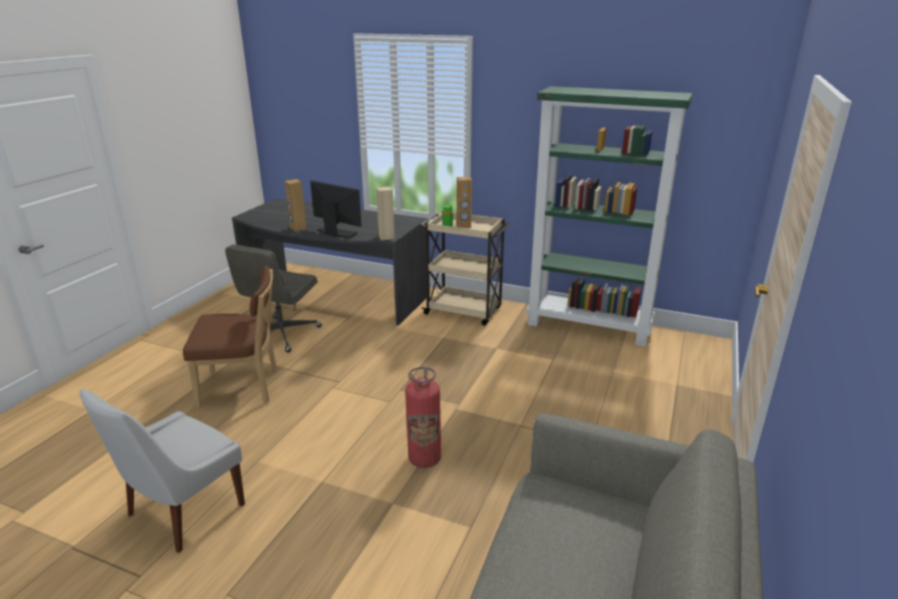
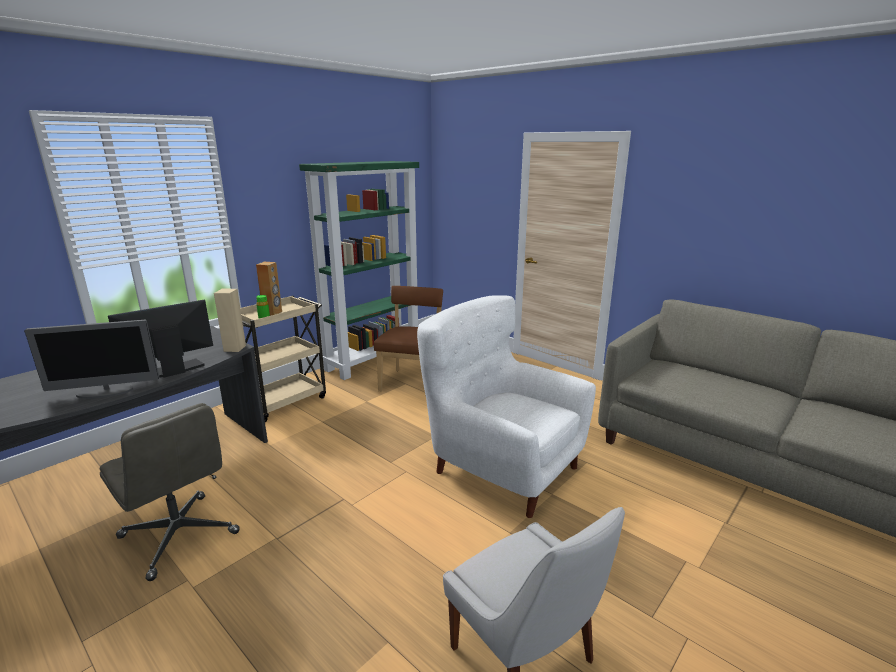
camera: 70 degrees left, 5 degrees down
(243, 388) = (287, 585): brown chair -> brown chair (412, 381)
(298, 228) = (105, 392): brown speaker -> monitor
(424, 459) = (501, 467): fire extinguisher -> white armchair

